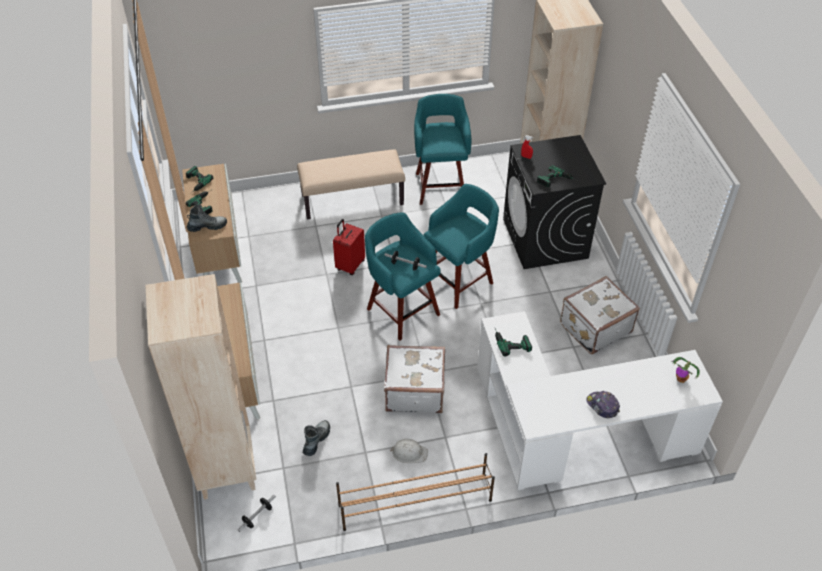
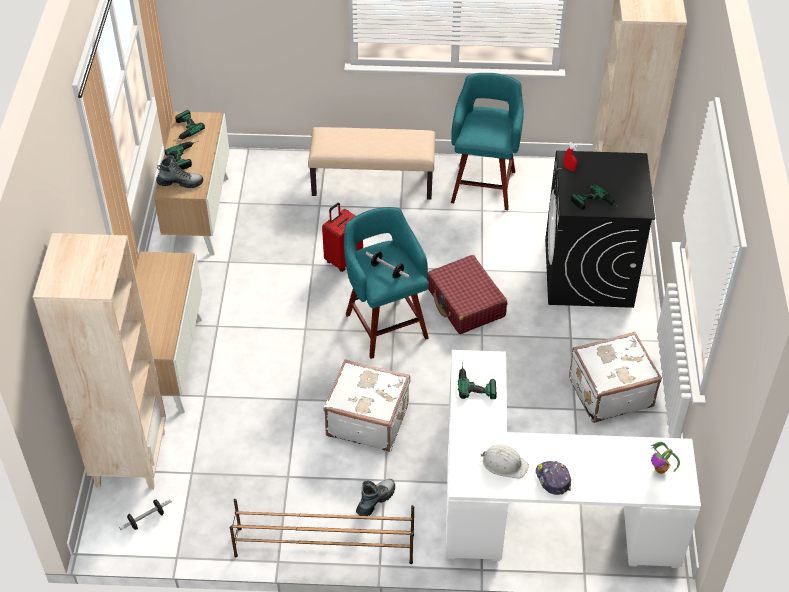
camera: 15 degrees right, 0 degrees up
(316, 440) = (238, 451): boot -> boot (375, 500)
(409, 453) = (337, 488): white hard hat -> white hard hat (504, 463)
(459, 280) = (465, 303): turquoise stool -> red suitcase

